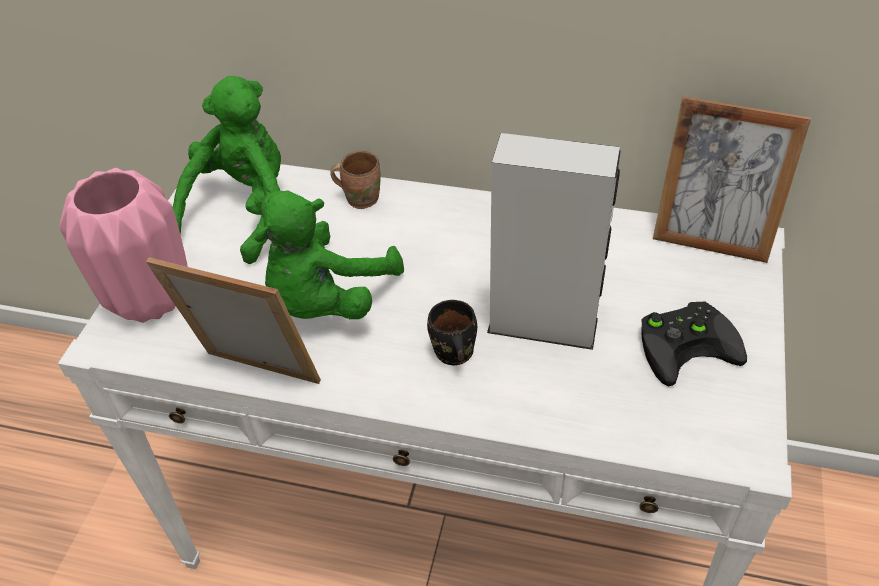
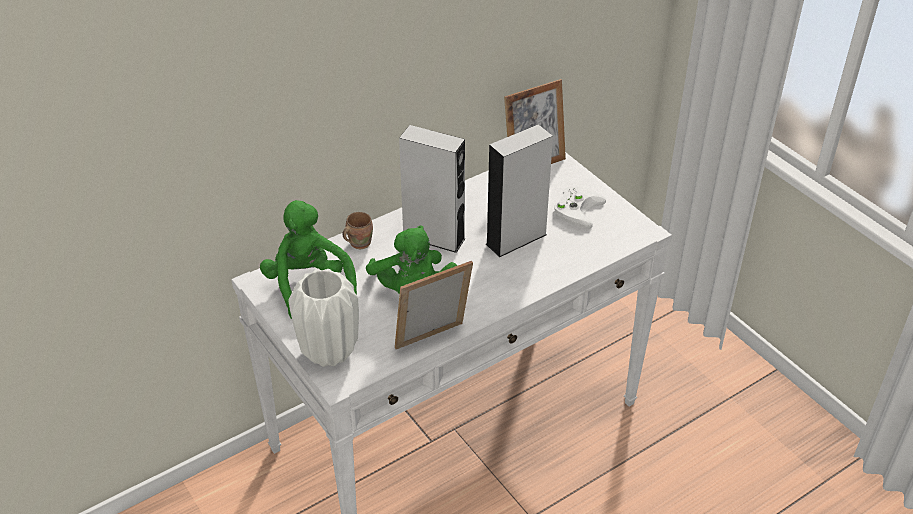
camera: 50 degrees left, 5 degrees down
(148, 300) = (329, 352): pink vase -> white vase
(447, 249) = (433, 237): none -> grey speaker
(452, 354) = (498, 274): black mug -> none
(688, 343) = (577, 208): black game controller -> white game controller

